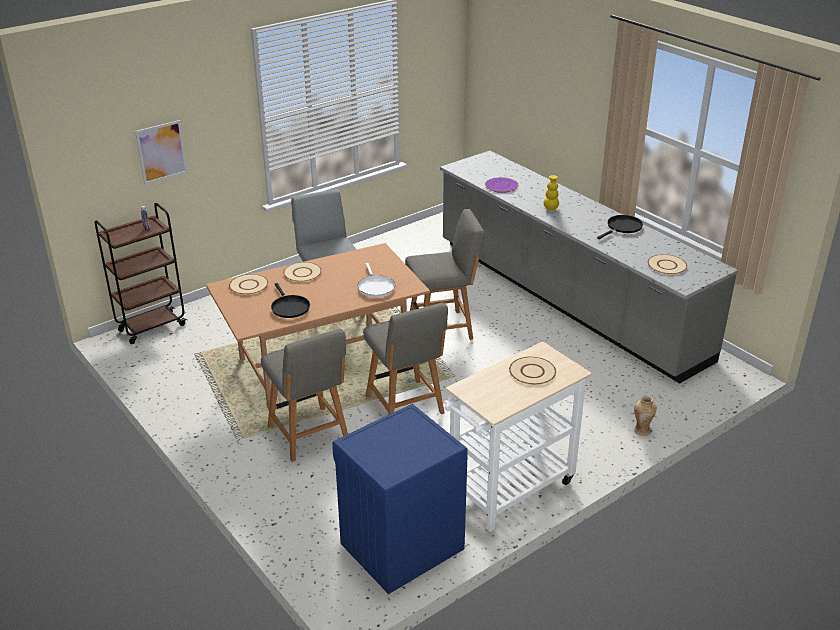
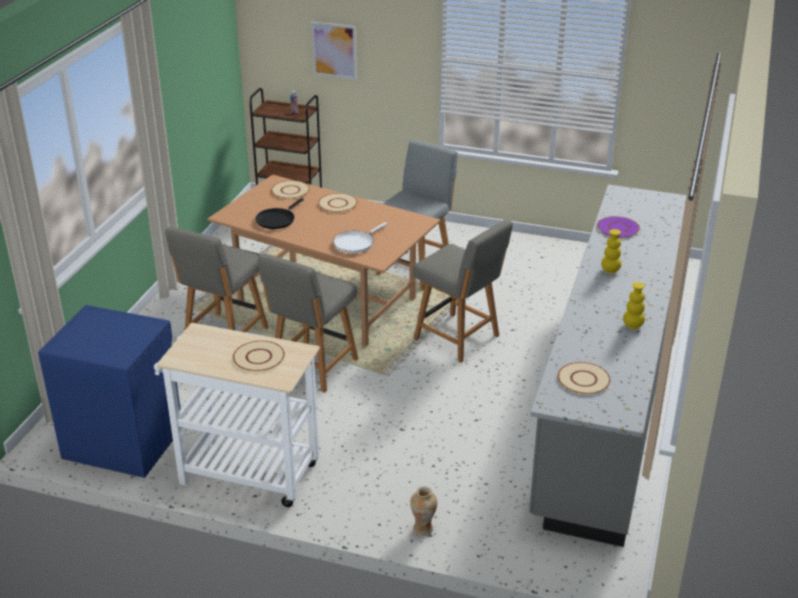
camera: 55 degrees right, 0 degrees up
(622, 227) = (632, 326): black frying pan -> yellow vase

